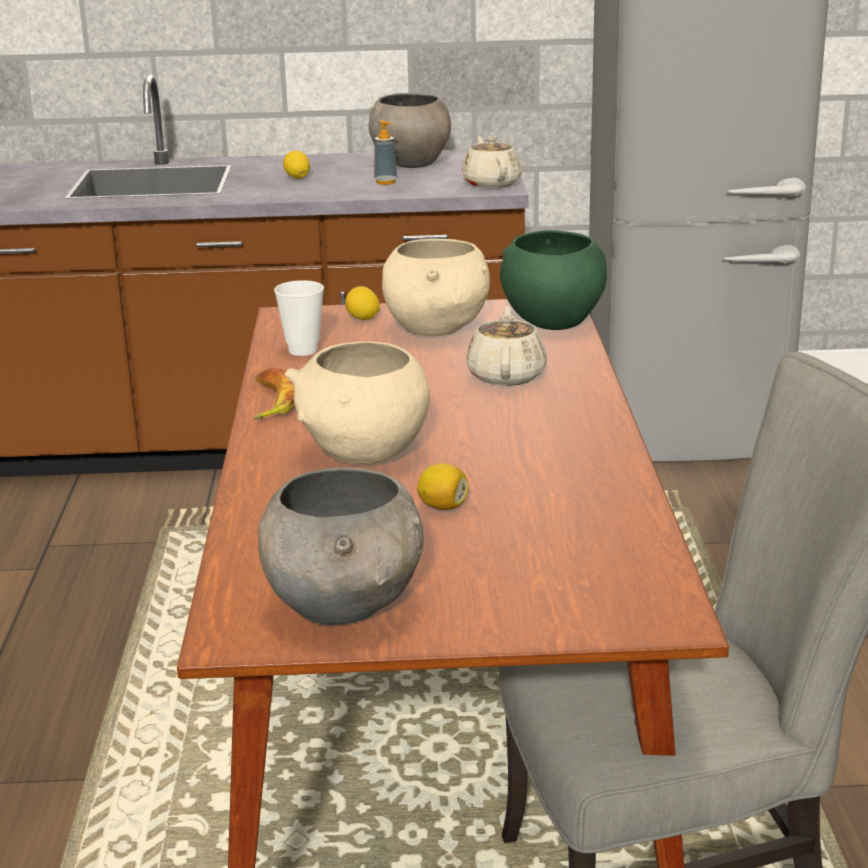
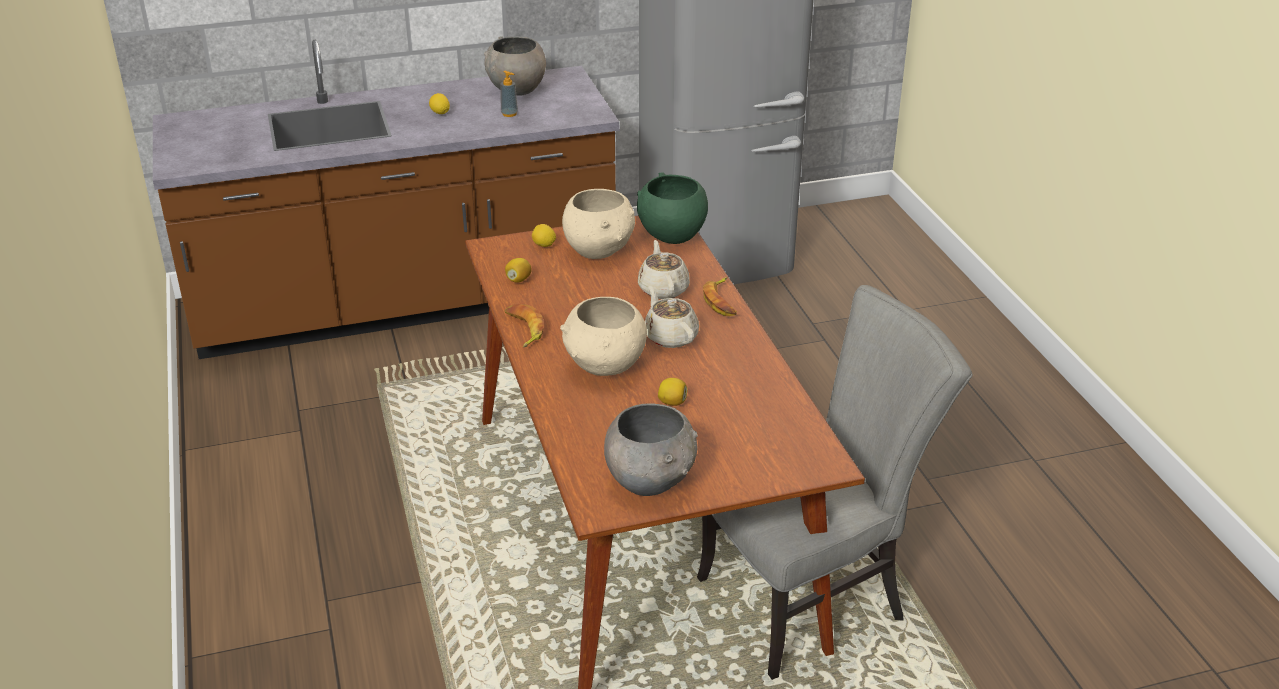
camera: 15 degrees left, 10 degrees up
(303, 350) = (518, 280): cup -> lemon
(491, 183) = (587, 110): beige teapot -> beige teapot (670, 336)
(589, 395) = (721, 301): none -> banana

